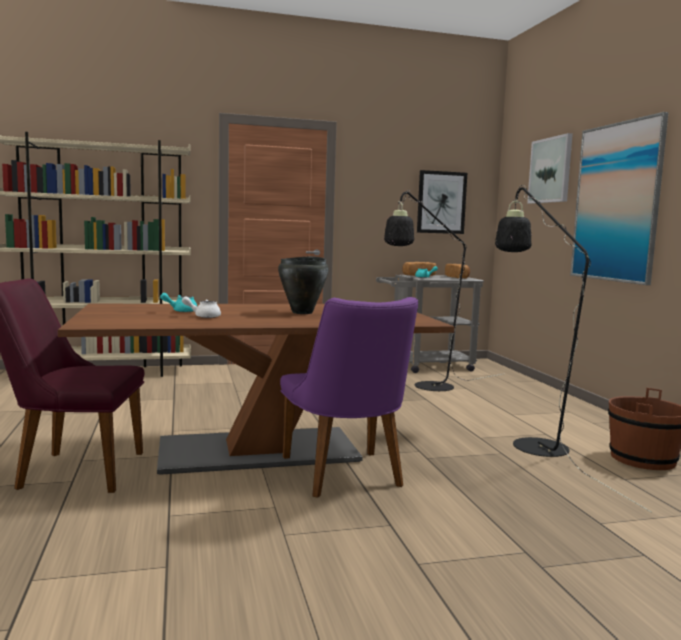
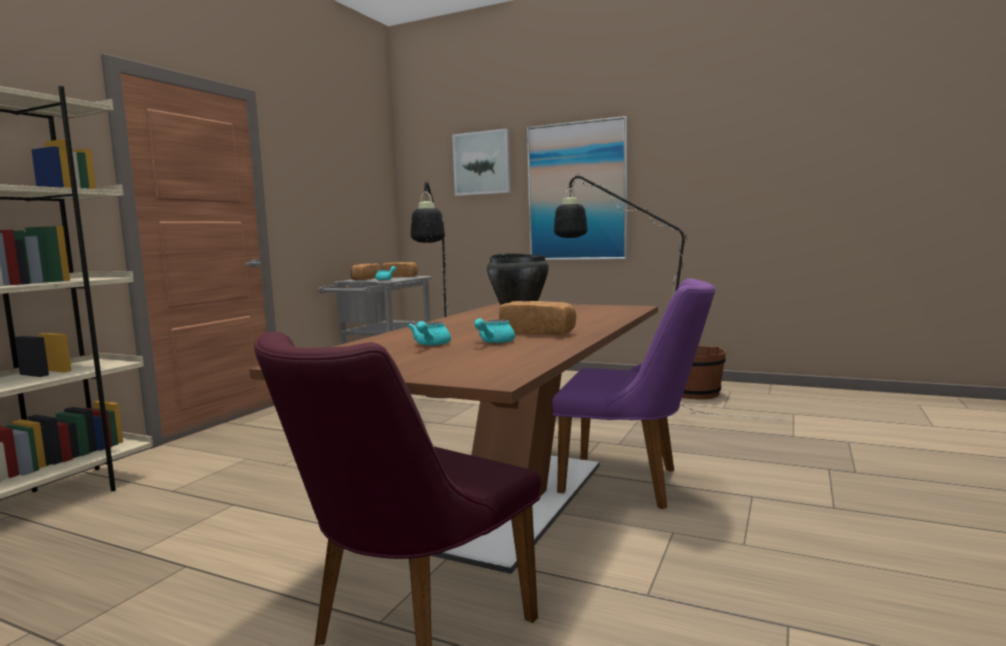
camera: 50 degrees left, 0 degrees up
(203, 316) = (493, 342): white teapot -> turquoise teapot
(256, 318) = (538, 332): none -> bread
(441, 202) = (359, 196): picture -> none

